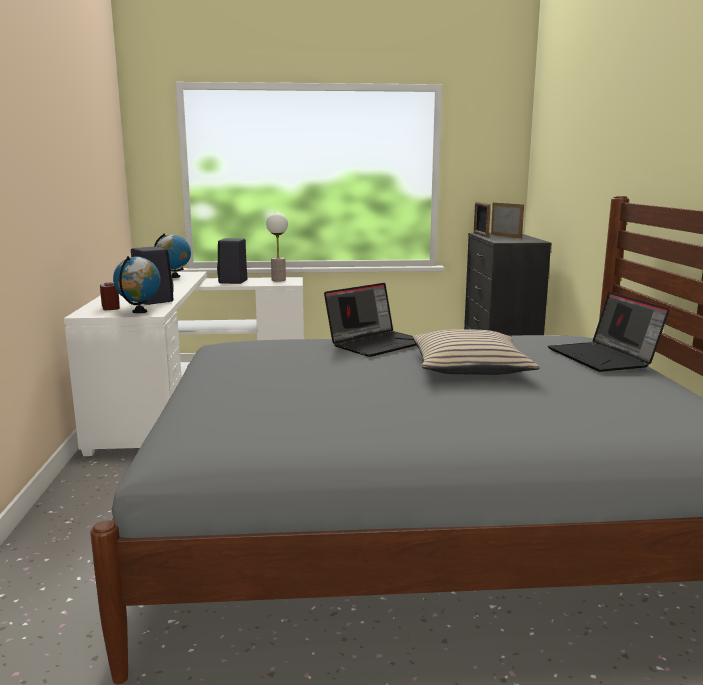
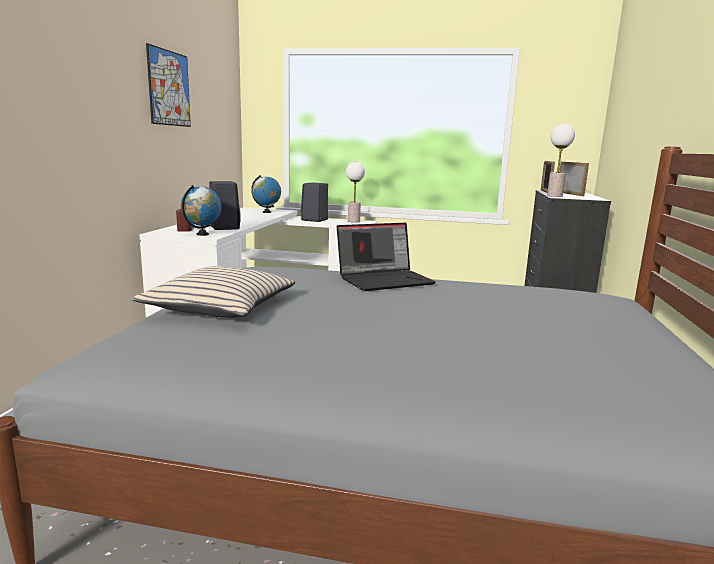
camera: 15 degrees right, 0 degrees up
(70, 140) = (169, 88): none -> picture
(469, 367) = (457, 312): beige pillow -> beige pillow (221, 306)
(496, 239) = (555, 196): none -> table lamp
(604, 358) = (618, 319): laptop -> none

